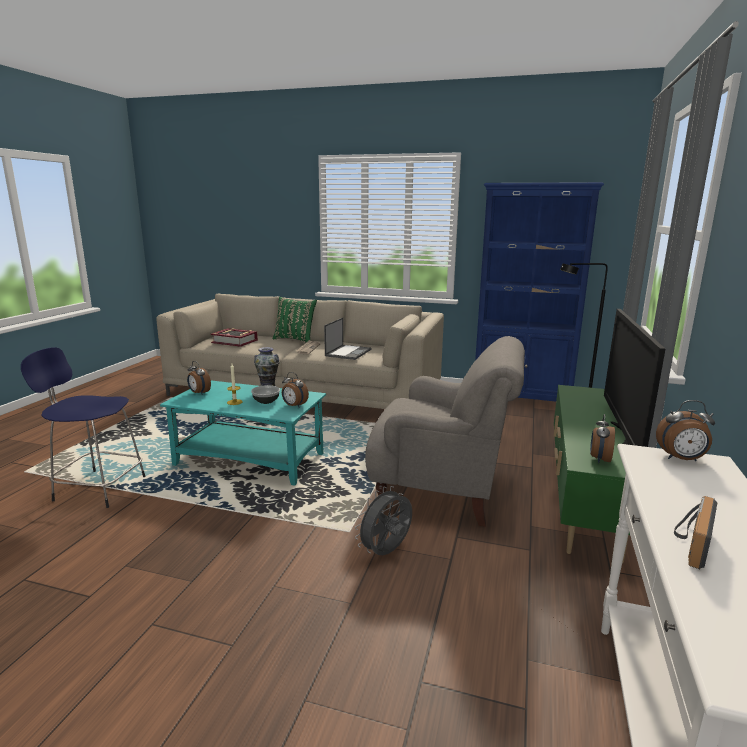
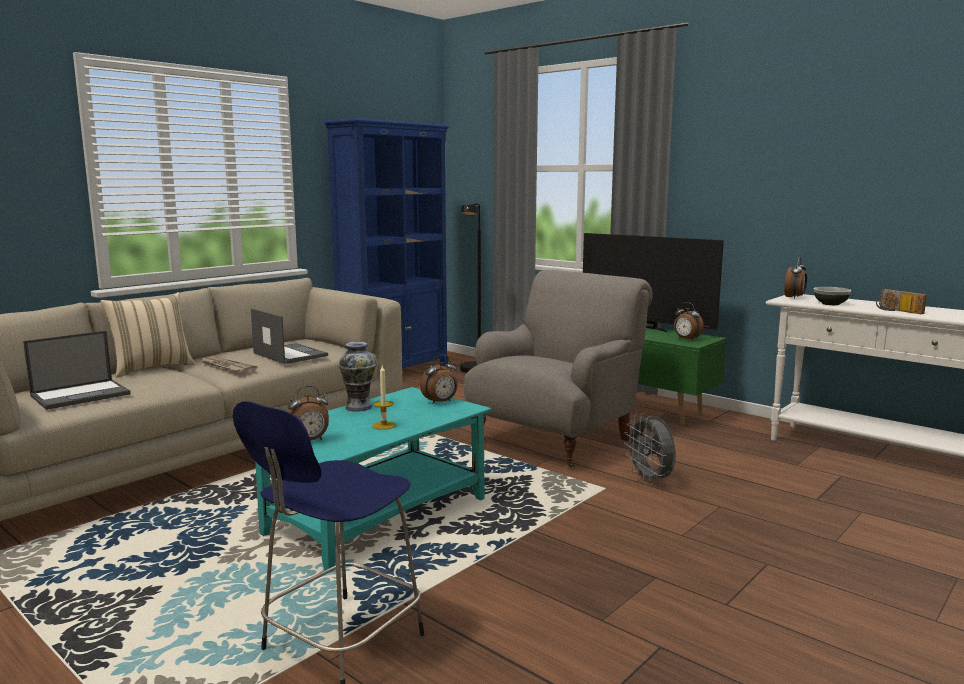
camera: 65 degrees left, 5 degrees down
(235, 341) = (82, 395): book -> laptop
(266, 401) = (404, 411): bowl -> bowl (830, 304)
(295, 339) = (152, 368): green pillow -> beige pillow

